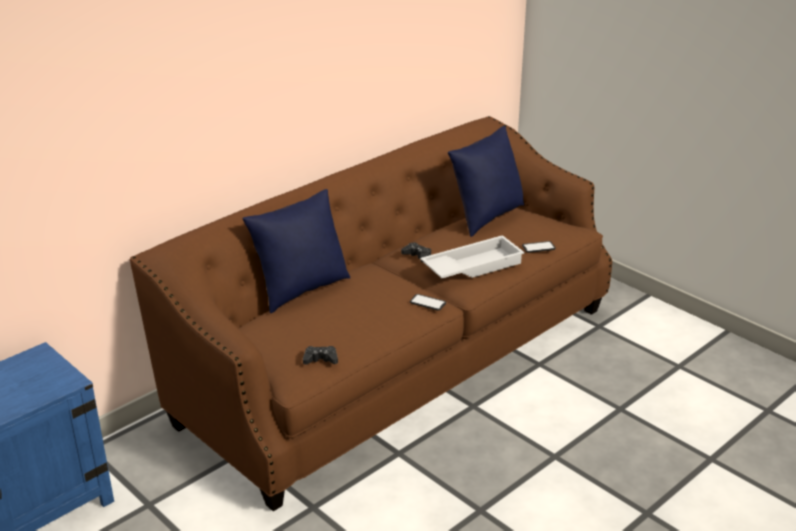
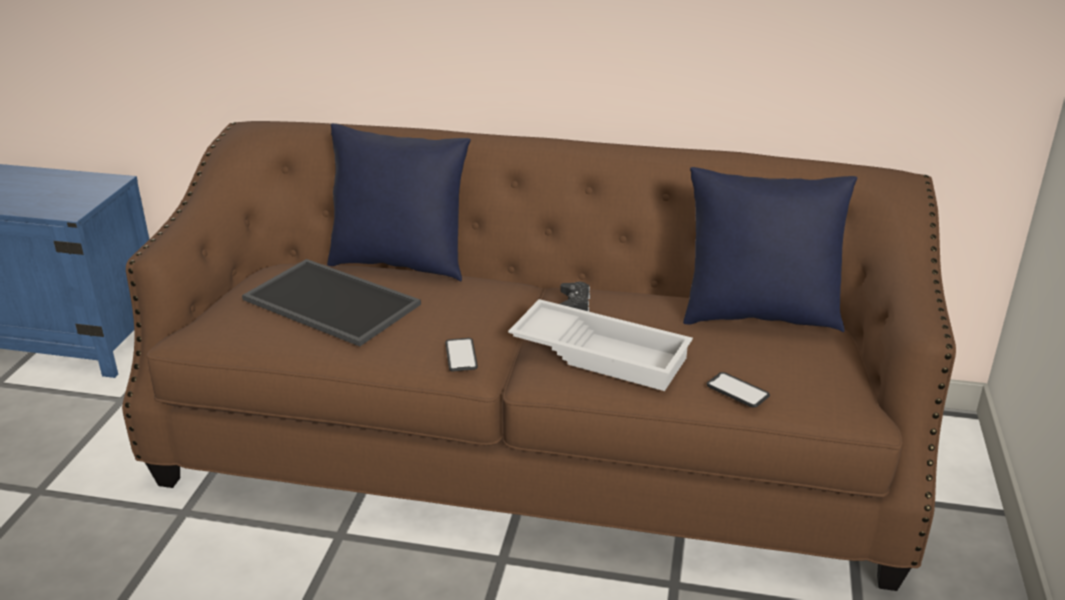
camera: 55 degrees right, 0 degrees up
(320, 359) = (246, 331): black game controller -> none
(324, 323) = (328, 303): none -> tray

